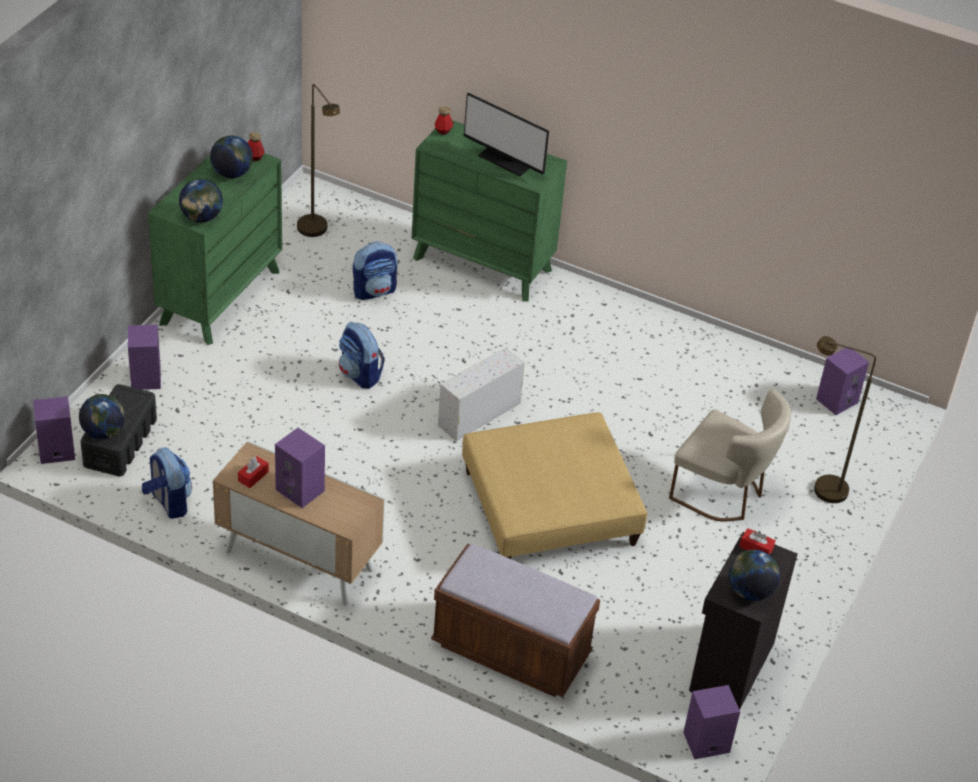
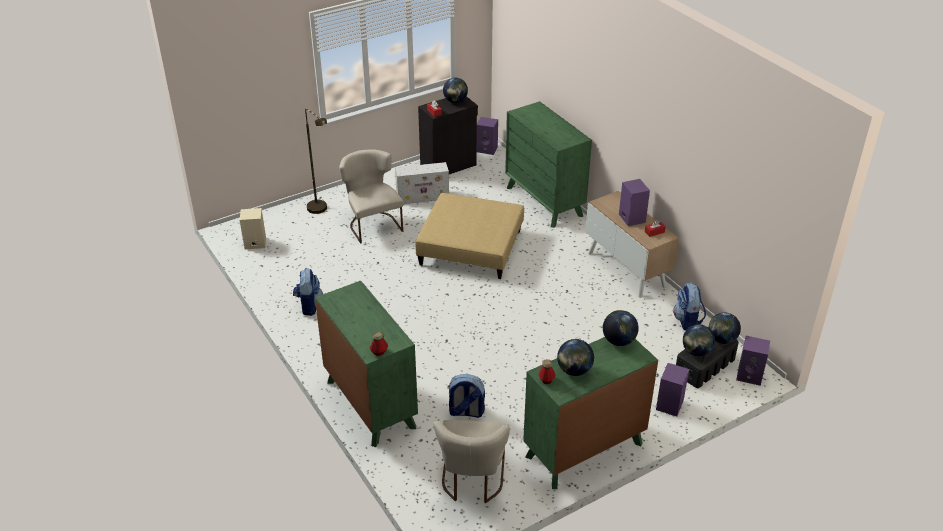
camera: 145 degrees left, 5 degrees down
(131, 404) = (696, 352): none -> globe
(317, 232) = (472, 481): brown floor lamp -> beige chair
(360, 375) = (521, 355): backpack -> backpack (309, 306)
(478, 415) = (466, 306): white storage box -> white storage box (423, 197)
(507, 159) = (356, 312): monitor -> none
(511, 650) = (544, 201): brown bench -> green dresser
(837, 400) = (254, 243): purple speaker -> beige speaker

